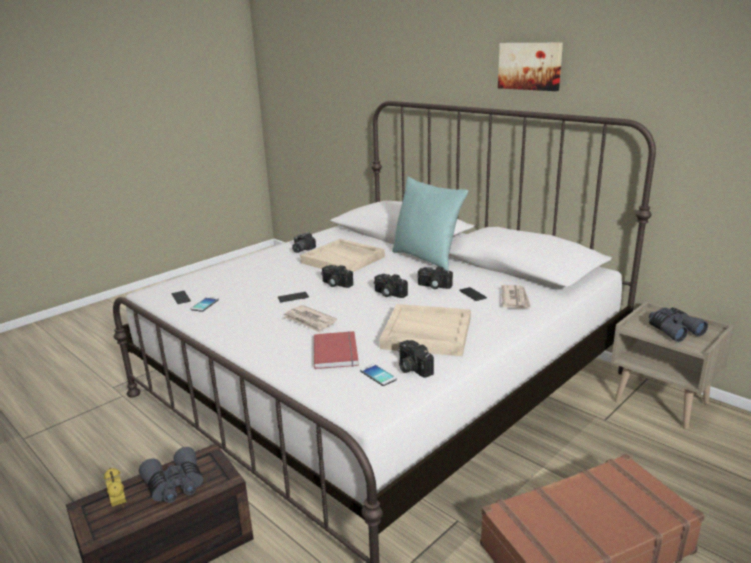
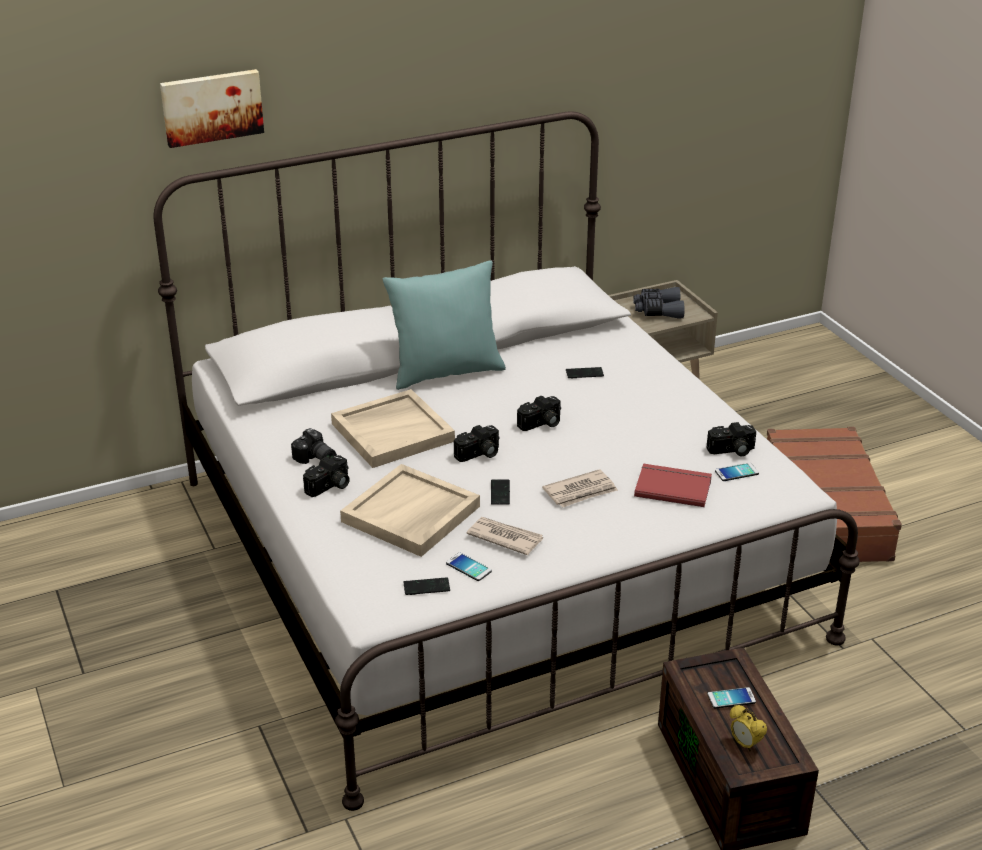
camera: 70 degrees left, 10 degrees up
(119, 504) = (745, 744): alarm clock -> alarm clock turned 120 degrees counterclockwise
(175, 485) = (731, 698): grey binoculars -> phone
(426, 333) = (662, 425): beige tray -> beige tray (411, 515)
(433, 286) = (541, 390): camera -> camera (330, 487)
(515, 299) = (614, 353): newspaper -> newspaper (504, 537)
(530, 66) = (426, 73): picture -> picture (211, 107)

